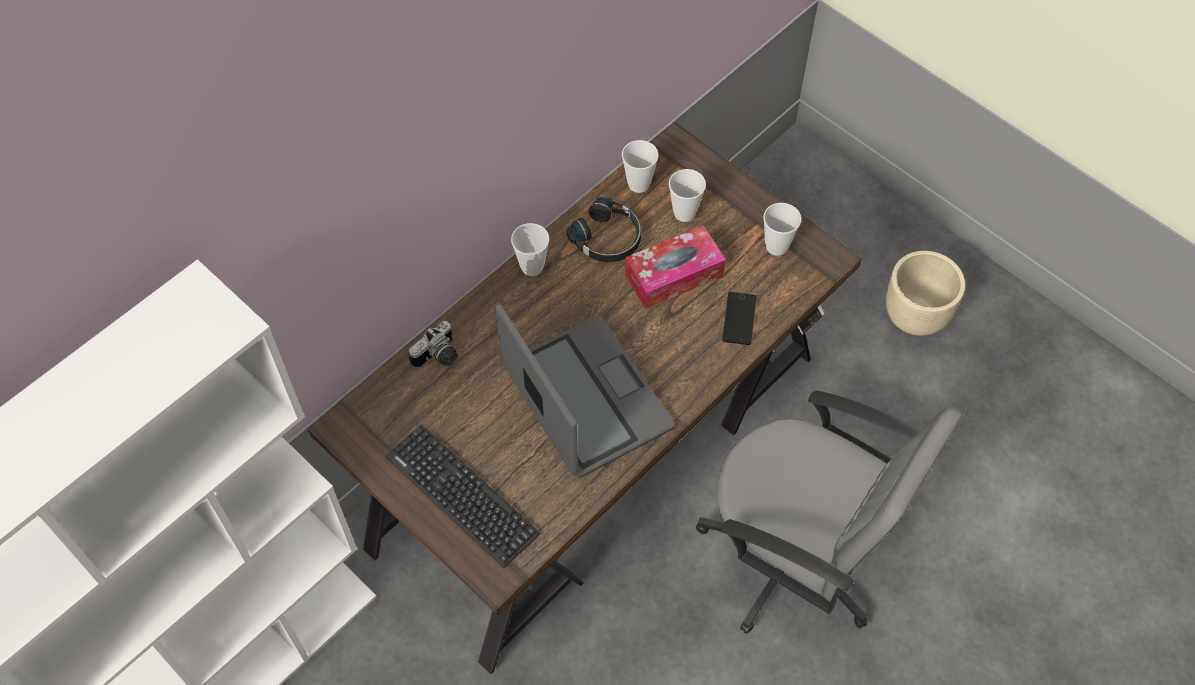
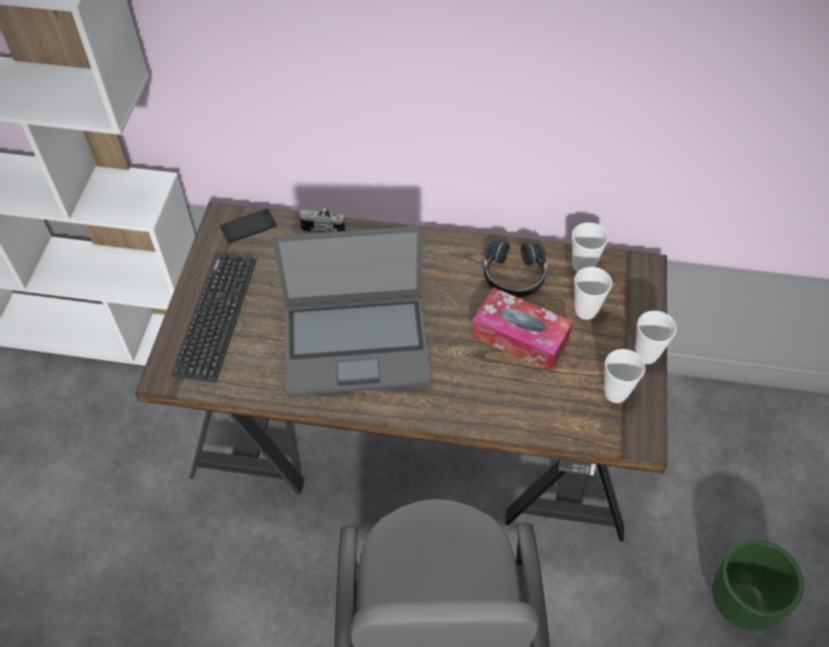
camera: 55 degrees right, 5 degrees down
(532, 267) = (445, 245): cup -> cup (646, 355)
(585, 399) = (356, 344): laptop -> laptop turned 60 degrees clockwise
(739, 318) = (519, 406): phone -> phone (248, 226)
(914, 316) = (742, 602): beige planter -> green planter

